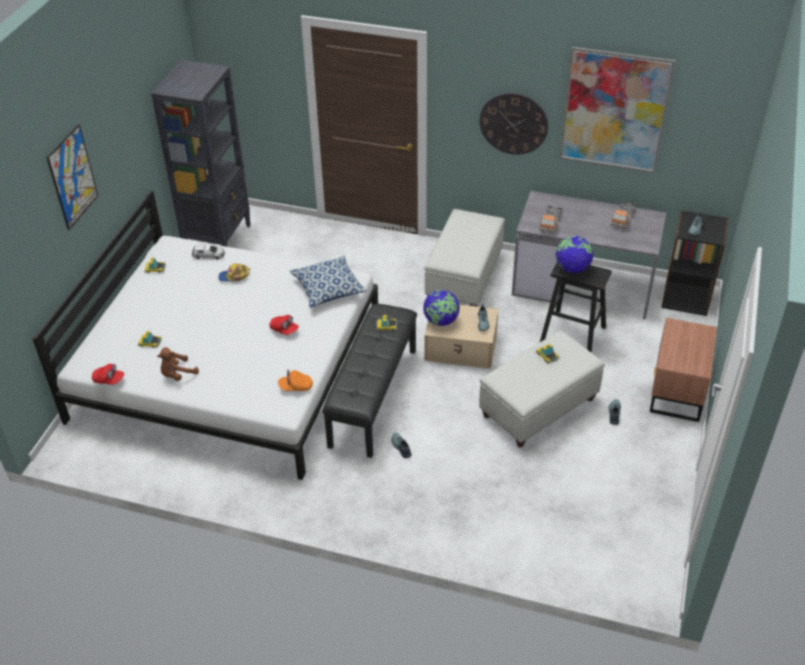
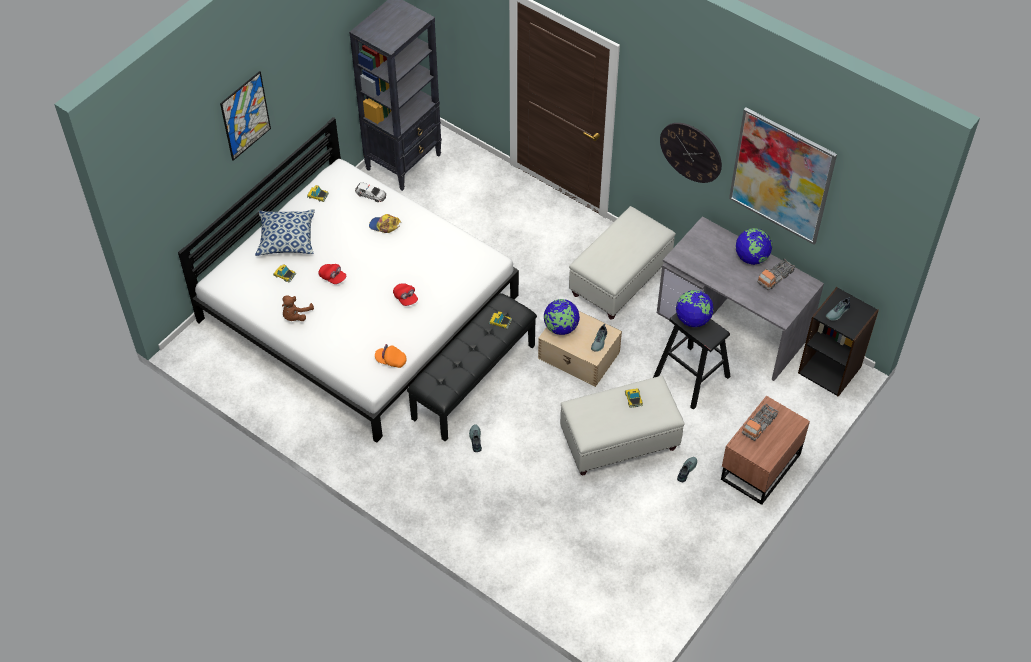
camera: 20 degrees right, 10 degrees up
(109, 380) = (237, 303): red cap -> red cap (332, 277)
(177, 375) = (295, 315): brown plush toy -> brown plush toy turned 45 degrees counterclockwise
(328, 289) = (463, 266): pillow -> pillow (286, 239)
(550, 222) = (700, 260): toy truck -> toy truck (759, 424)
(593, 209) = (751, 257): none -> globe

